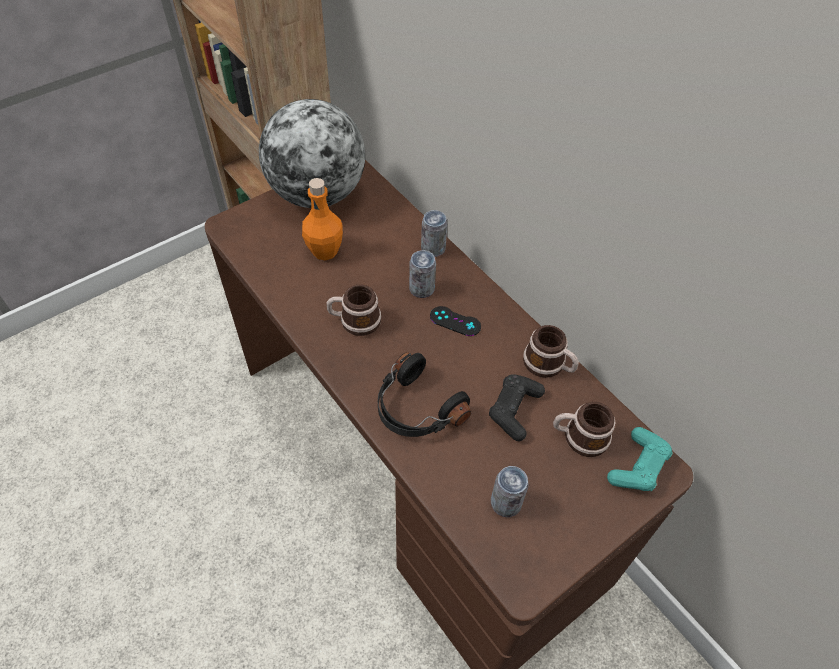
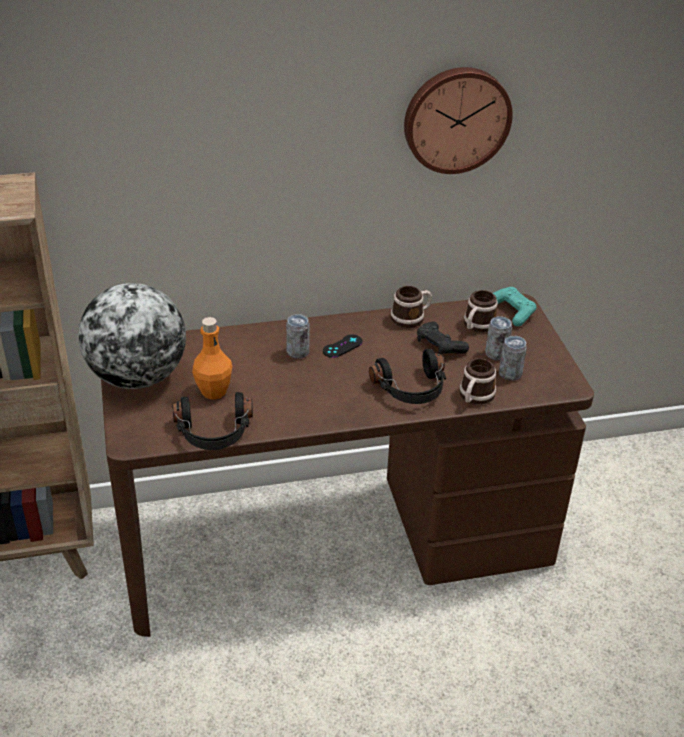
camera: 65 degrees left, 15 degrees down
(265, 274) = (214, 433): none -> black headphones
(354, 320) = (305, 396): mug -> mug (474, 397)
(433, 249) = (259, 333): can -> can (496, 354)
(695, 187) = (456, 119): none -> wall clock

